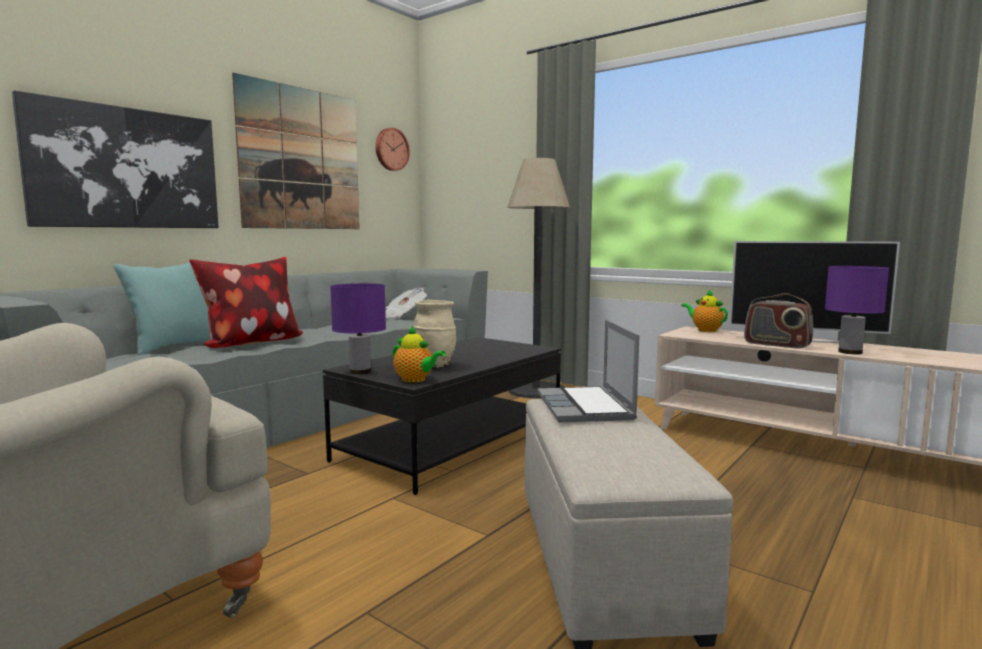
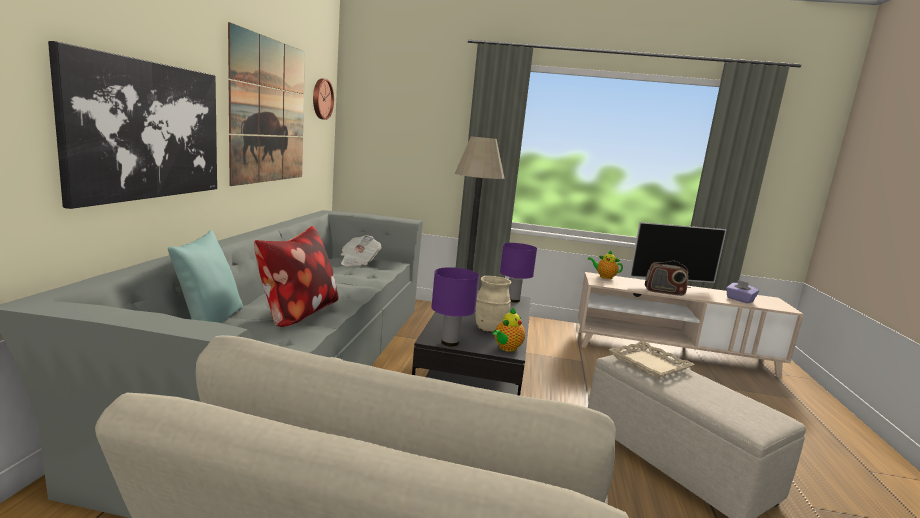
camera: 30 degrees left, 5 degrees up
(415, 380) = (506, 348): teapot -> teapot turned 120 degrees clockwise
(586, 407) = (649, 364): laptop -> beige tray
(849, 352) = (706, 297): purple table lamp -> purple table lamp (512, 300)
(921, 357) = (739, 300): none -> purple tissue box

